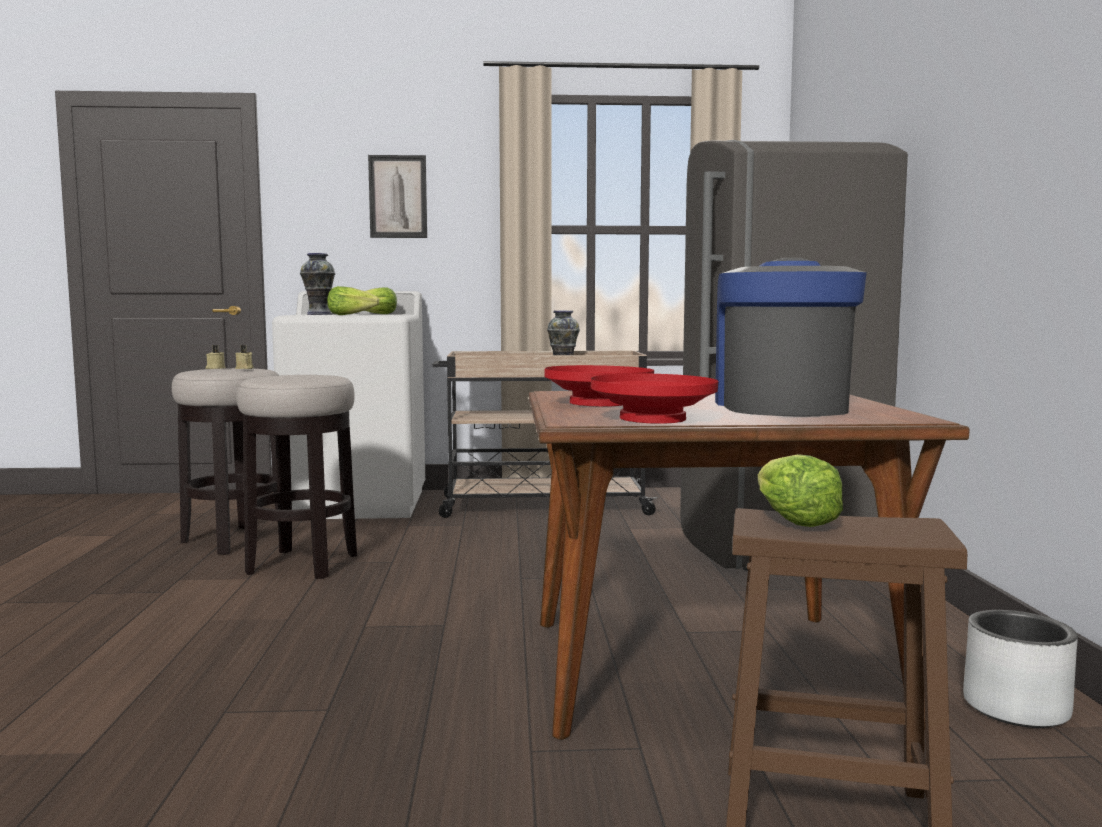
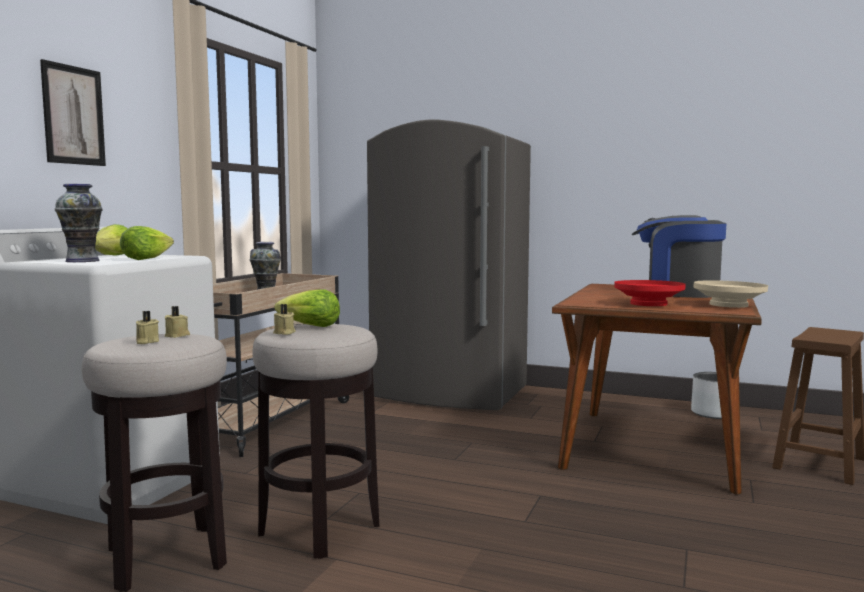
camera: 65 degrees left, 0 degrees up
(269, 374) = (284, 333): none -> beige candle
(653, 419) = (729, 305): red bowl -> beige bowl
(792, 520) = (818, 337): lettuce -> lettuce (309, 326)

